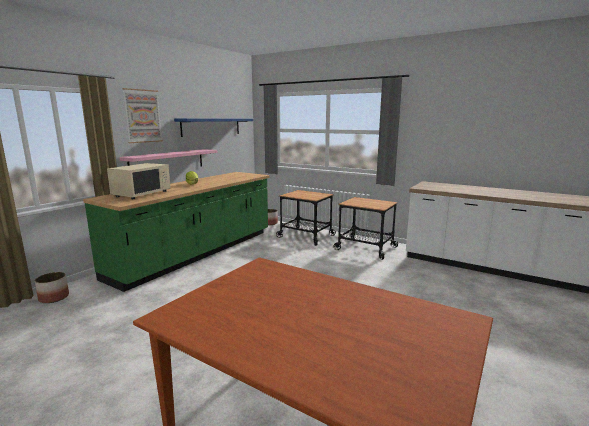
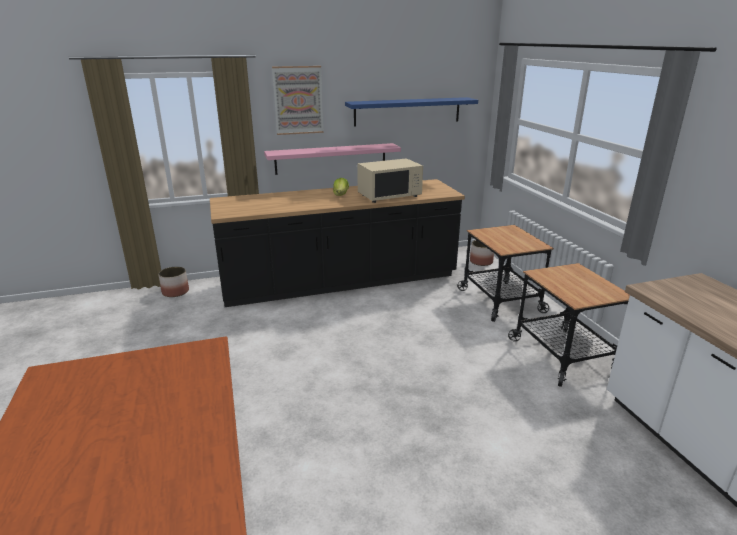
camera: 40 degrees right, 10 degrees up
(141, 194) = (264, 202): beige microwave -> beige microwave (389, 195)
(197, 253) = (340, 282): green counter -> black counter

